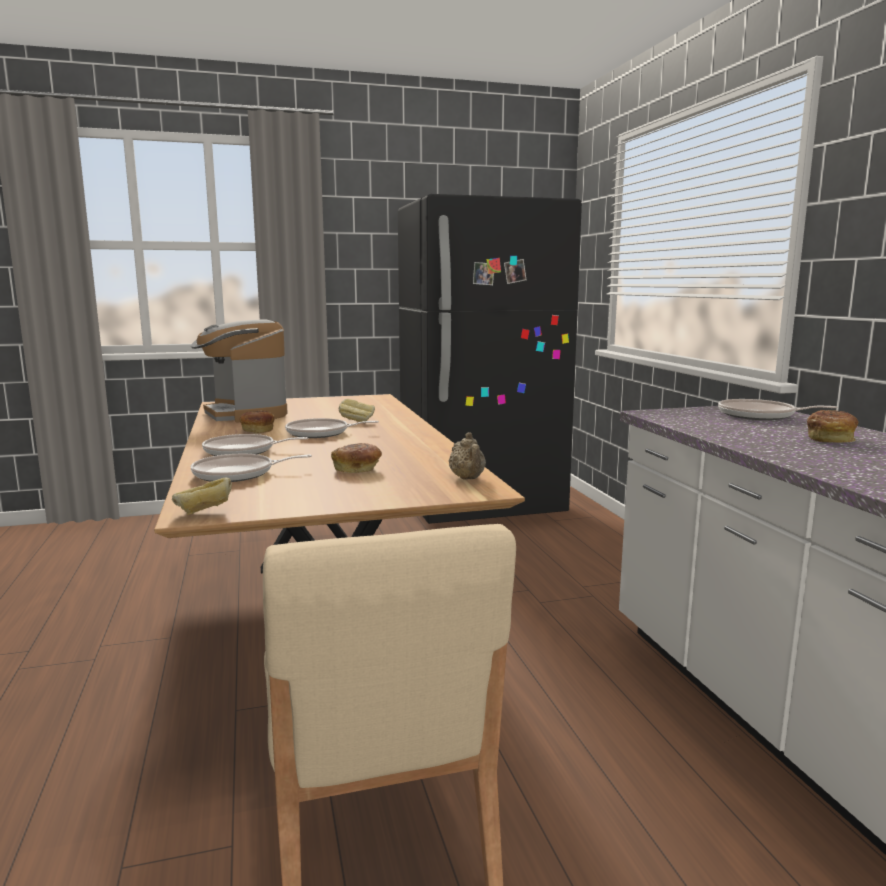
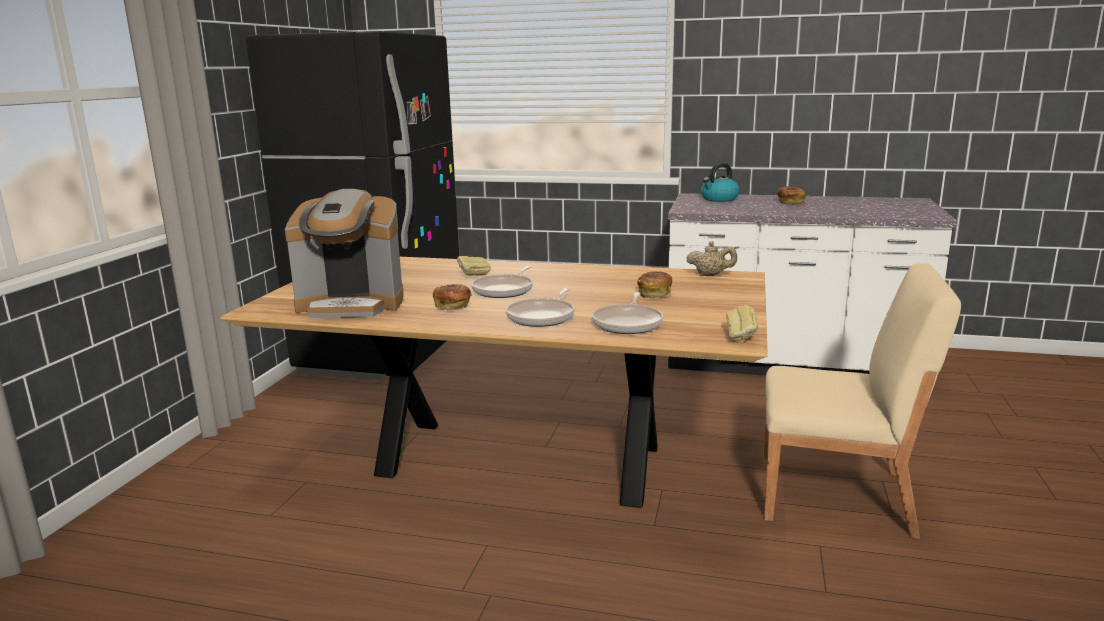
camera: 60 degrees left, 5 degrees up
(760, 416) = (719, 199): frying pan -> kettle

